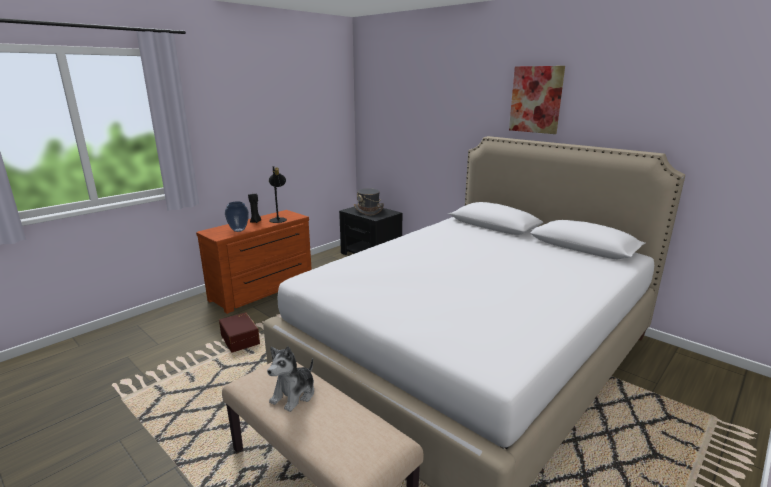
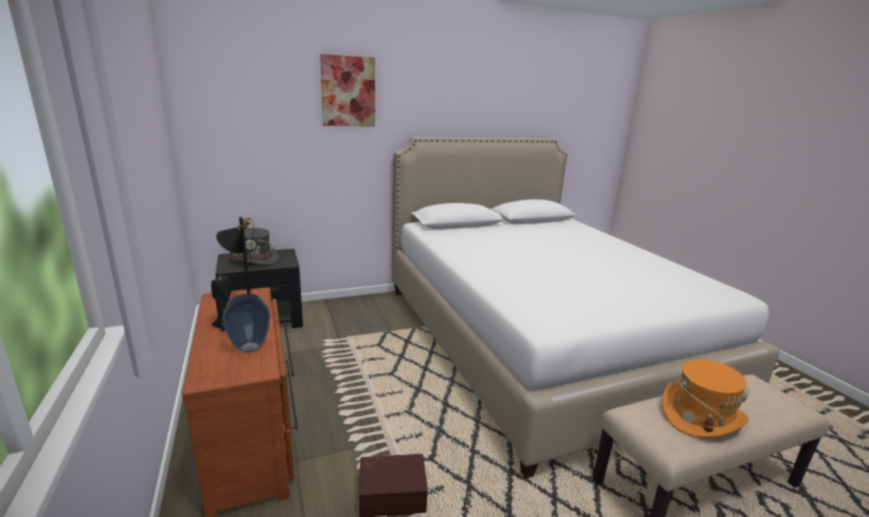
camera: 65 degrees left, 0 degrees up
(294, 395) = (701, 415): plush toy -> orange hat
(536, 99) = (455, 98): picture -> picture (348, 91)

